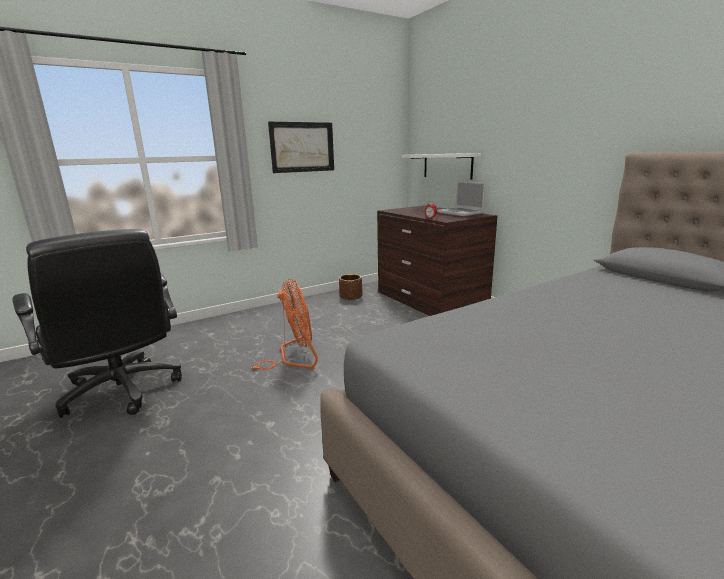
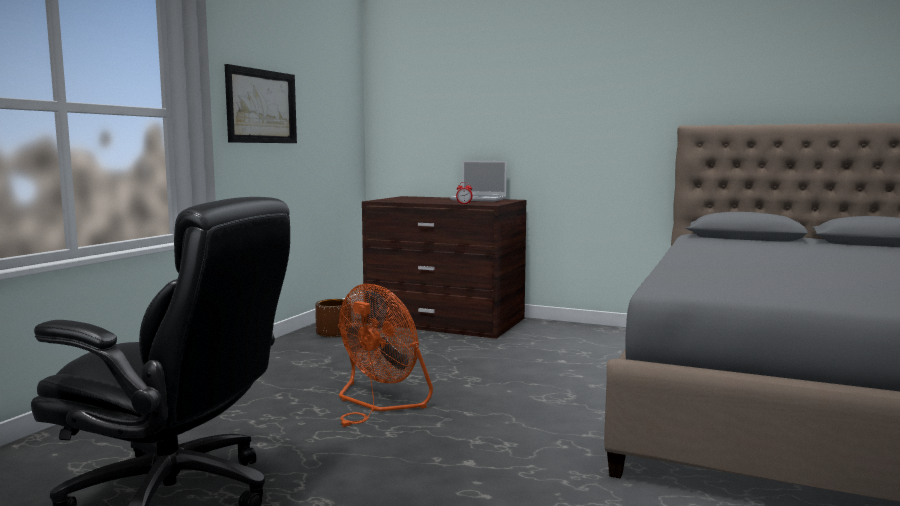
camera: 35 degrees left, 10 degrees down
(447, 166) = (440, 142): white shelf -> none

